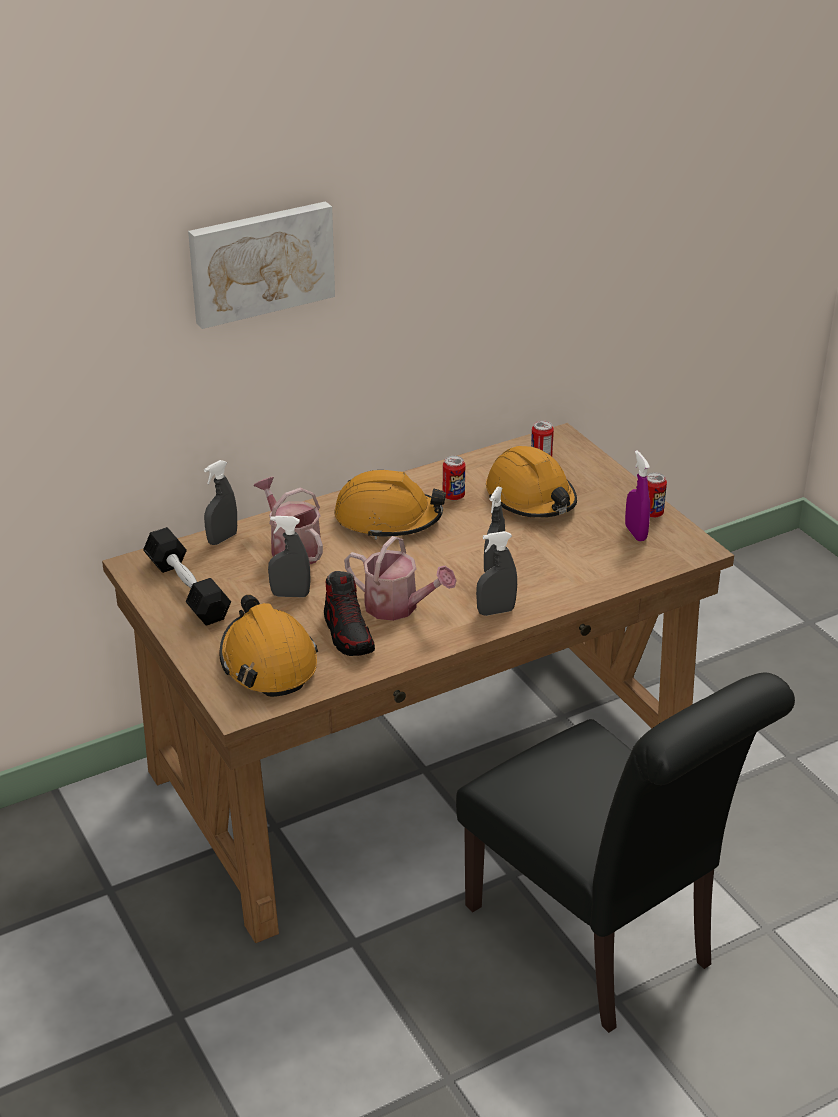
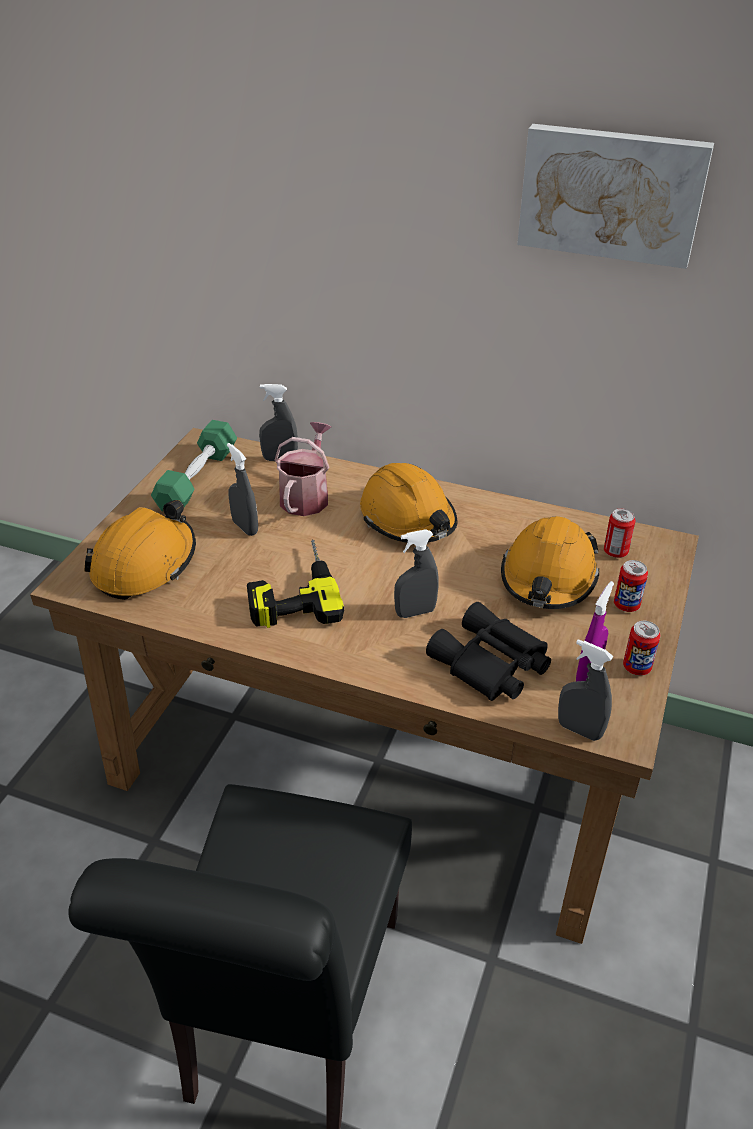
camera: 50 degrees right, 5 degrees up
(187, 589) = (198, 479): black dumbbell -> green dumbbell
(260, 262) = (355, 201): picture -> picture (611, 193)
(348, 633) = (225, 583): shoe -> none
(398, 607) = (292, 590): watering can -> power drill
(453, 496) = (488, 534): can -> can (626, 605)
(496, 611) = (350, 650): grey spray bottle -> grey spray bottle (579, 730)
(582, 564) = (490, 665): none -> black binoculars

